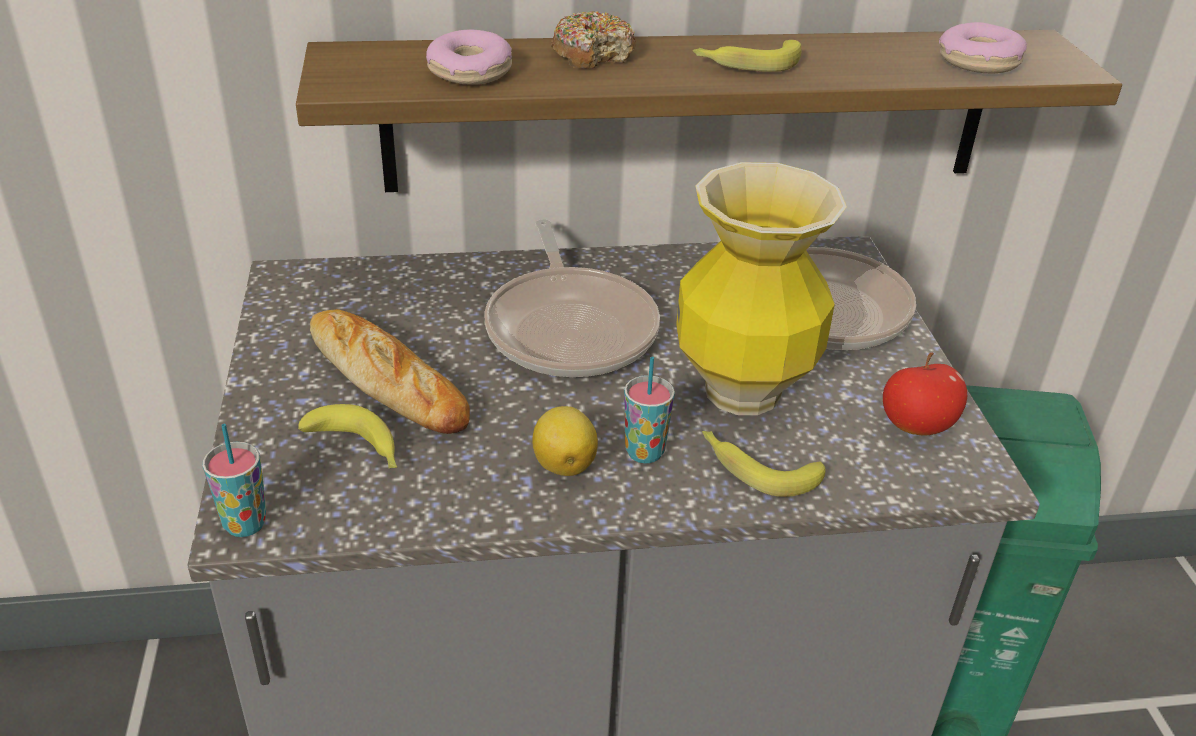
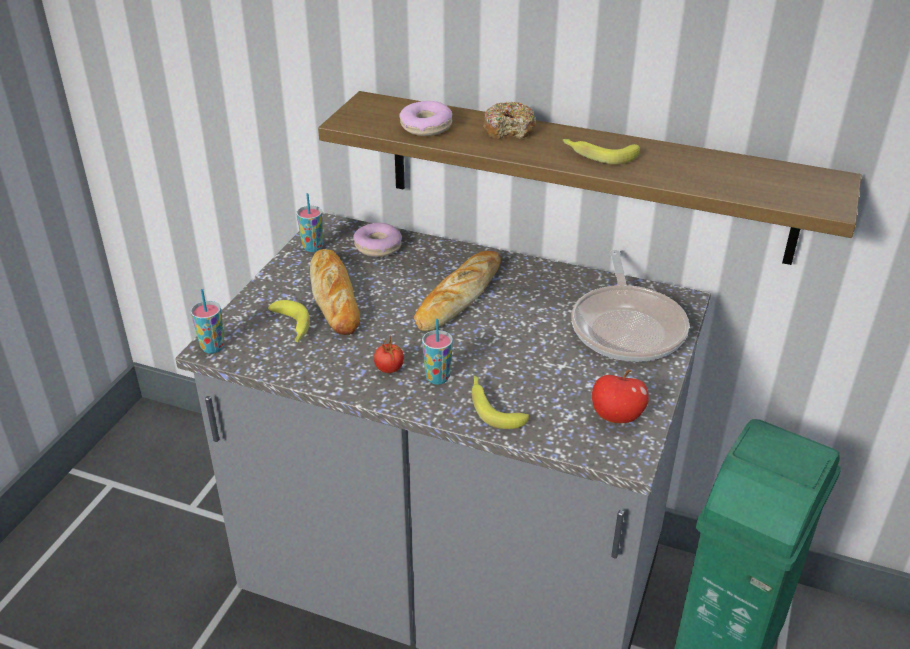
camera: 30 degrees right, 0 degrees up
(289, 315) = (312, 247): none -> cup
(564, 463) = (389, 369): lemon -> tomato
(570, 327) = (458, 296): frying pan -> bread
(742, 392) = (525, 363): vase -> none
(978, 62) = (763, 185): donut -> donut (378, 246)

